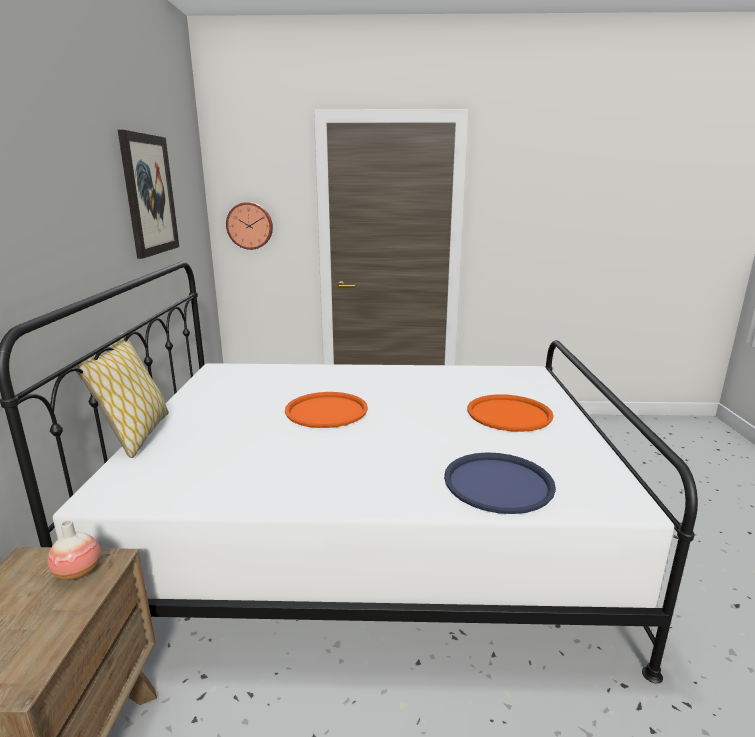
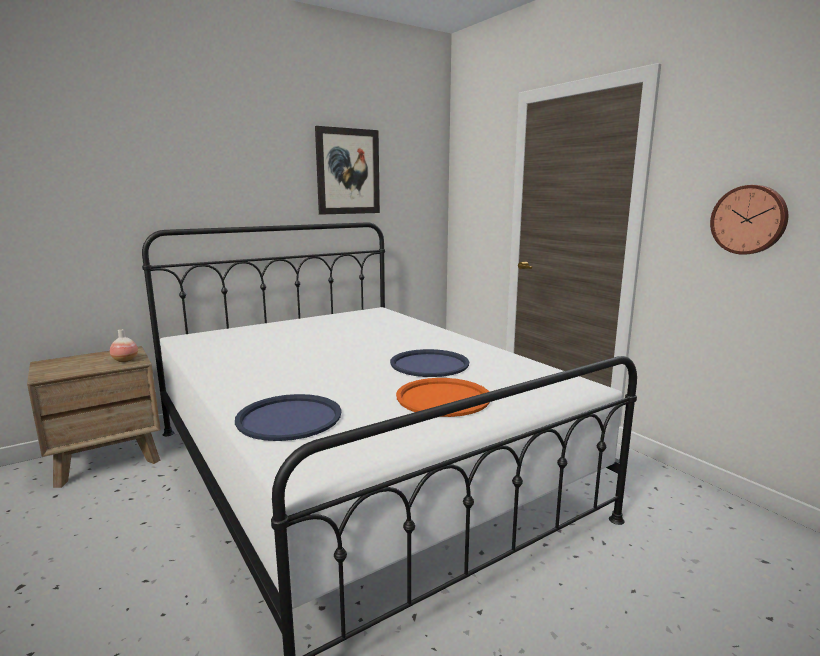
camera: 55 degrees right, 5 degrees down
(136, 436) = (255, 324): pillow -> none
(250, 225) = (469, 203): wall clock -> wall clock (749, 219)
(326, 411) = (350, 347): orange tray -> none
(424, 396) = (429, 364): none -> blue tray

